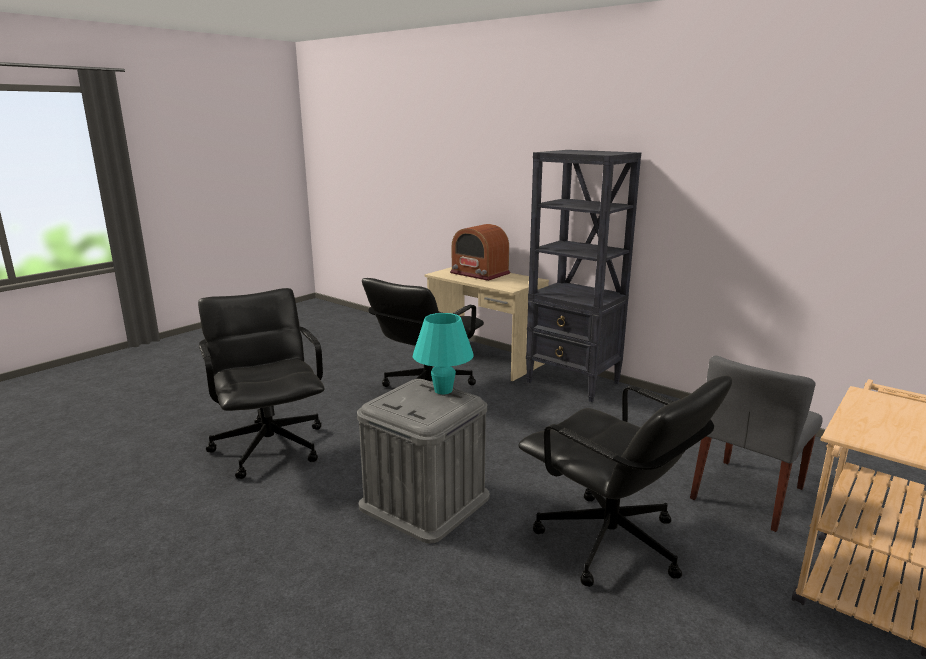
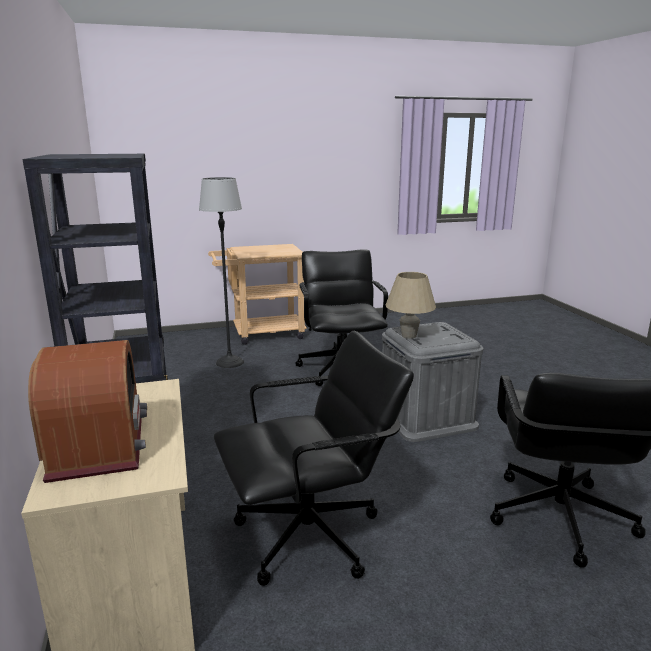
camera: 145 degrees left, 0 degrees up
(443, 390) = (409, 336): turquoise table lamp -> beige table lamp
(747, 493) = (229, 362): grey chair -> floor lamp

